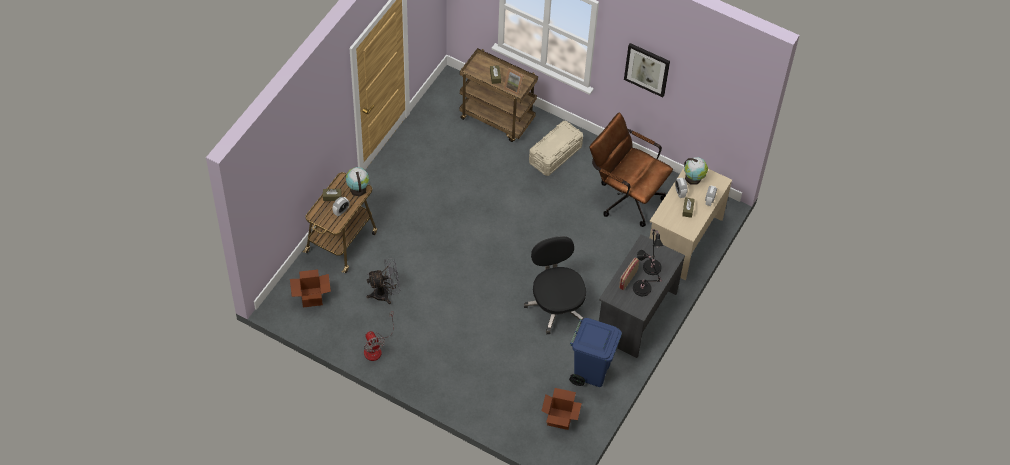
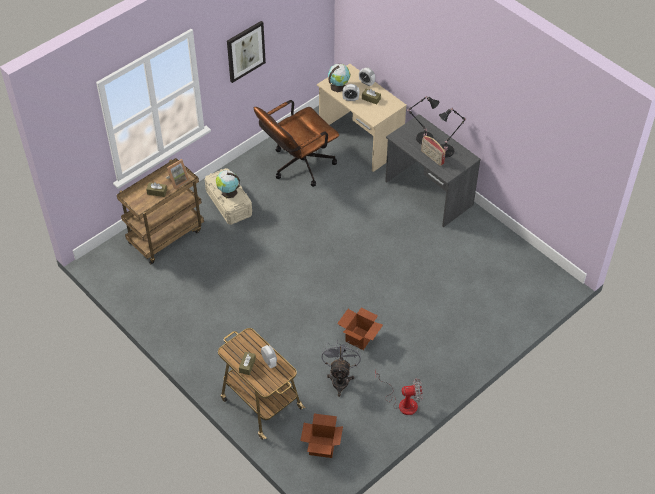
camera: 70 degrees left, 5 degrees down
(358, 188) = (245, 340): globe -> globe (228, 192)
(556, 305) = (400, 247): black office chair -> none
(559, 418) = (522, 275): cardboard box -> cardboard box (359, 338)
(591, 371) = (478, 240): blue trash can -> none

